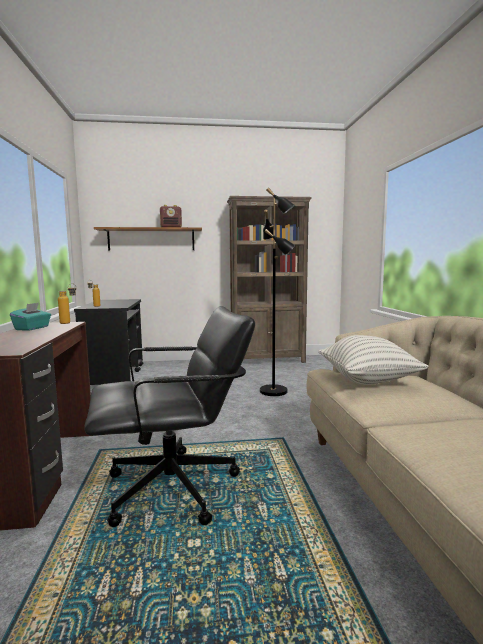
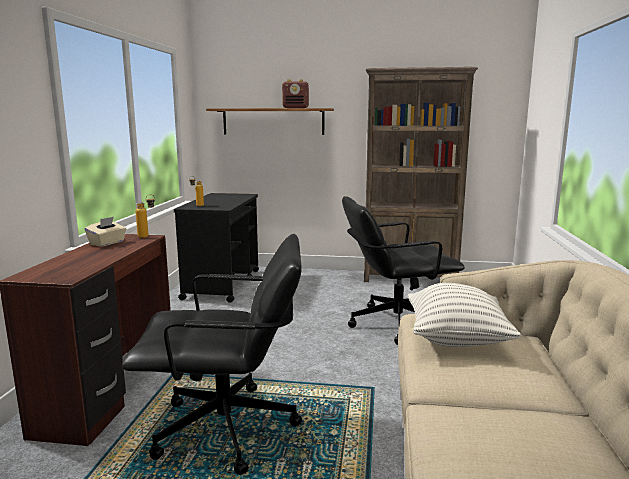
camera: 15 degrees right, 5 degrees up
(32, 328) = (107, 243): turquoise tissue box -> beige tissue box
(274, 391) = (395, 323): black floor lamp -> black office chair

